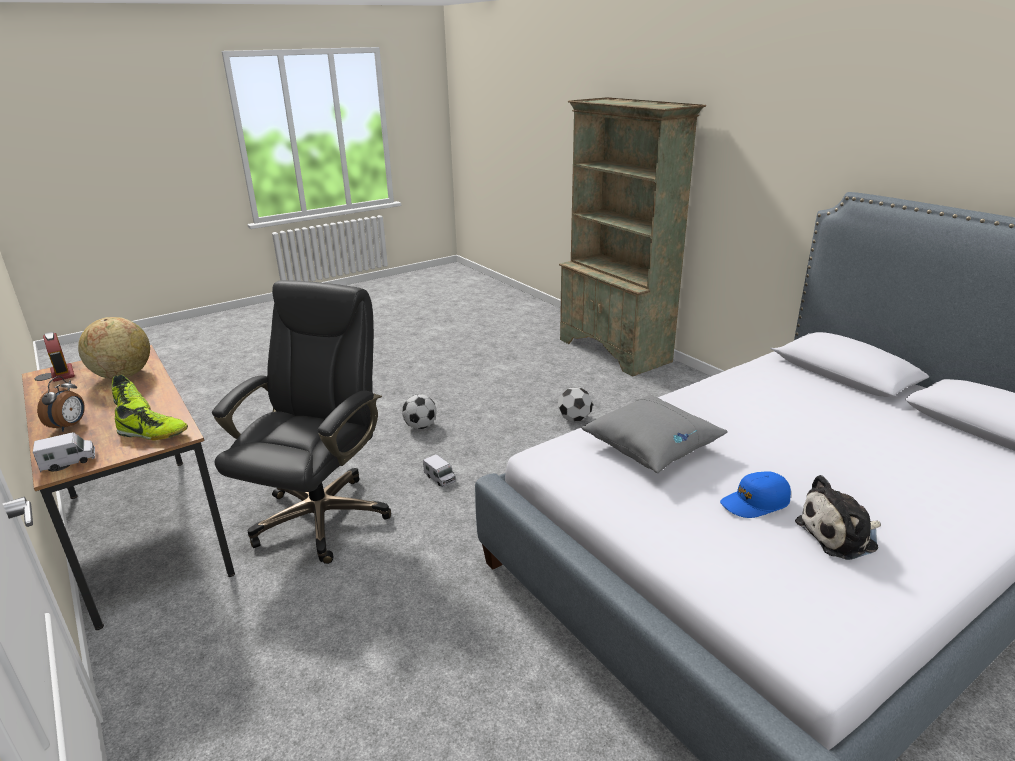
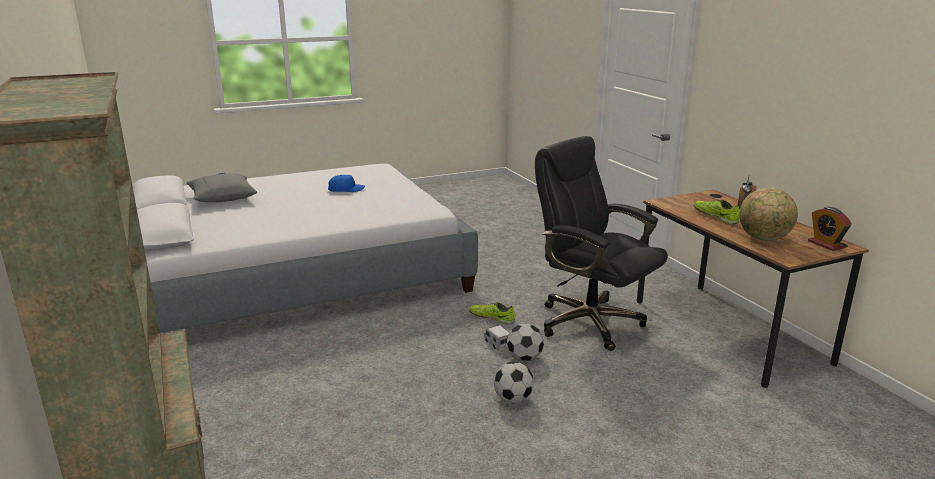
camera: 170 degrees left, 5 degrees down
(69, 461) = (711, 195): toy truck -> none
(153, 434) = (678, 203): shoe -> shoe (492, 318)
(320, 521) = (592, 324): black office chair -> black office chair turned 105 degrees clockwise
(574, 419) = (337, 386): football -> football (524, 357)
(651, 447) = (370, 206): grey pillow -> grey pillow (223, 199)
(840, 535) = (326, 181): plush toy -> none

